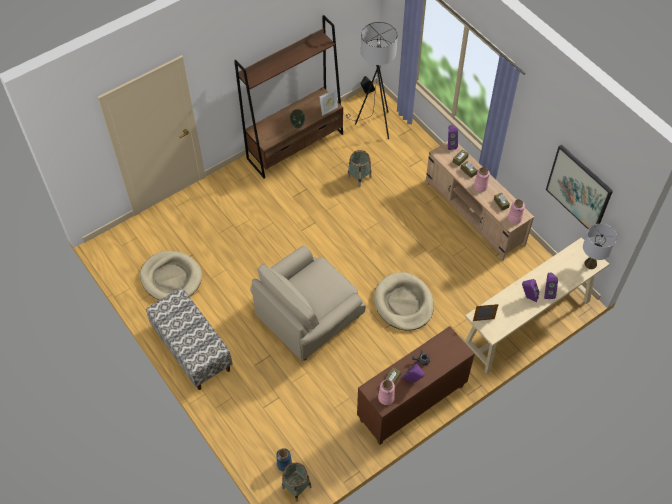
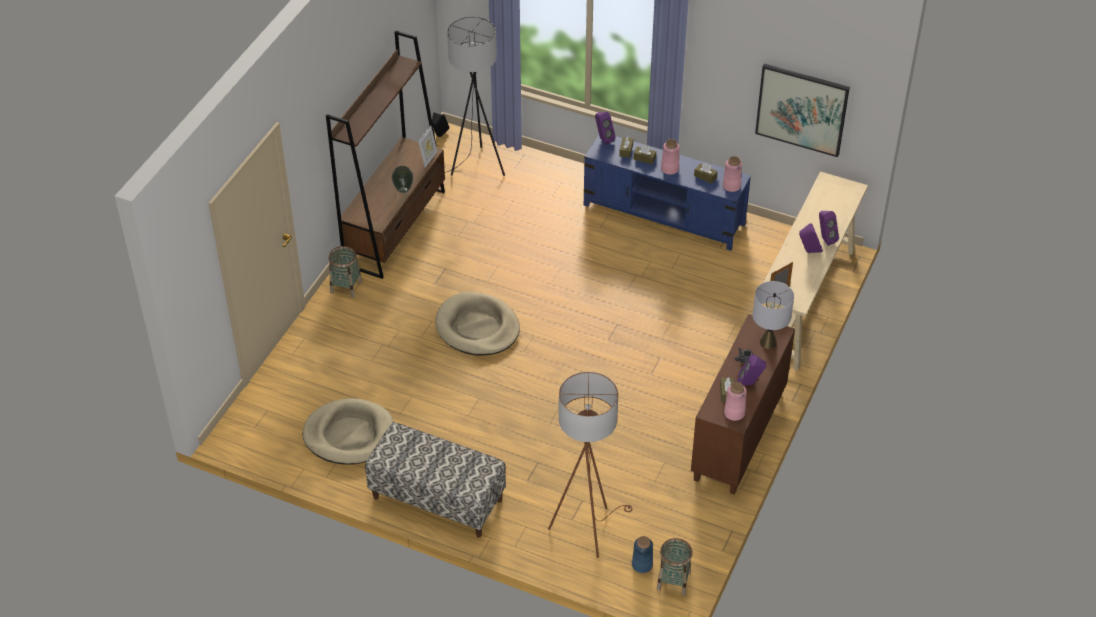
camera: 30 degrees left, 10 degrees down
(268, 418) = (587, 527): none -> brown floor lamp
(309, 317) = (554, 402): beige armchair -> none
(359, 177) = (500, 230): basket -> basket (346, 287)
(403, 303) = (653, 340): beige dog bed -> beige dog bed (477, 327)
(474, 214) = (664, 215): beige tv stand -> blue tv stand
(590, 263) = (849, 193): grey table lamp -> grey table lamp (768, 342)

